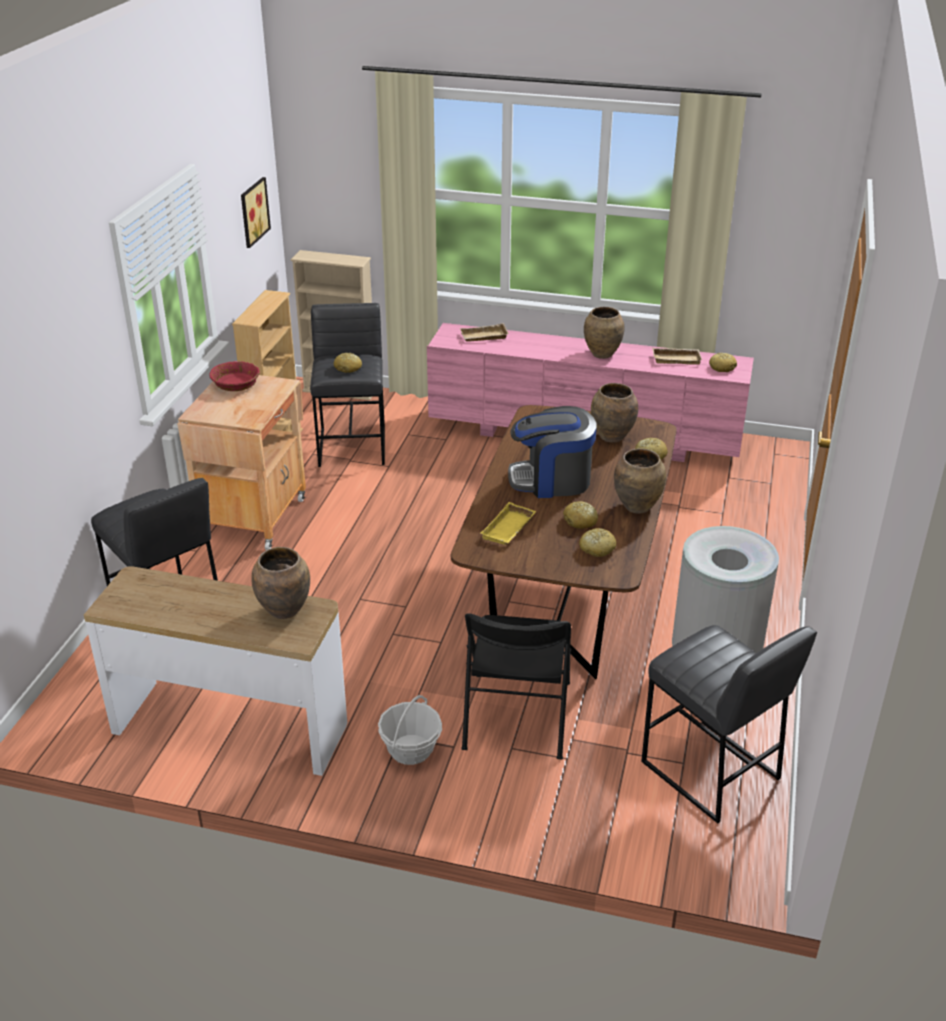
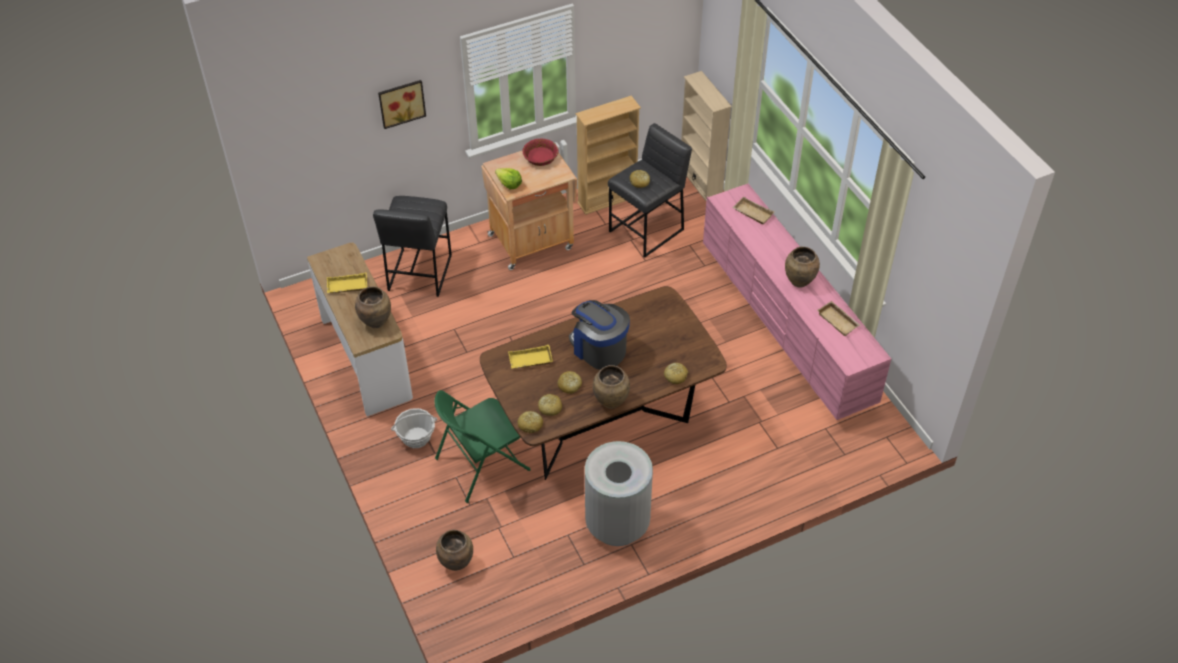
camera: 50 degrees right, 15 degrees up
(190, 606) = (347, 287): none -> yellow tray
(238, 418) = (509, 184): none -> lettuce
(252, 212) = (652, 36): picture -> picture (401, 102)
(516, 715) = (482, 464): black chair -> green chair
(611, 437) = (677, 347): brown vase -> brown vase (456, 562)
(711, 771) = (518, 573): grey stool -> none
(722, 367) = (854, 350): bread -> bread (530, 425)

